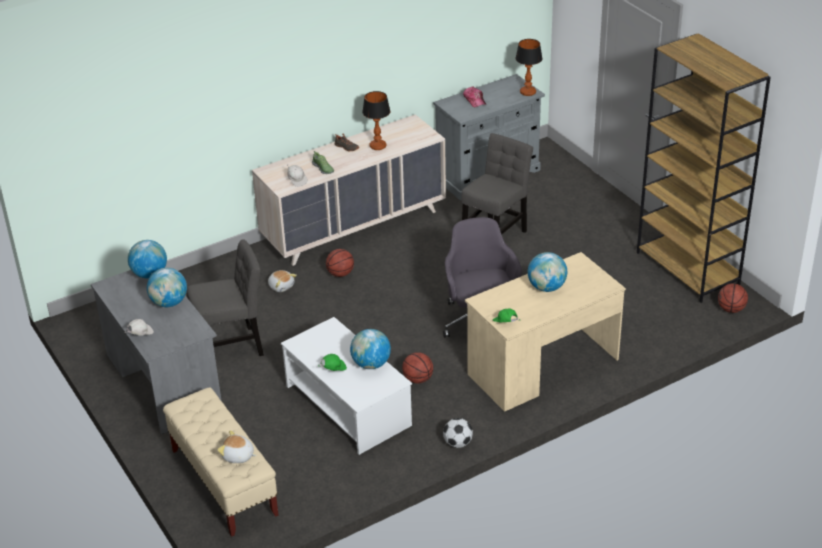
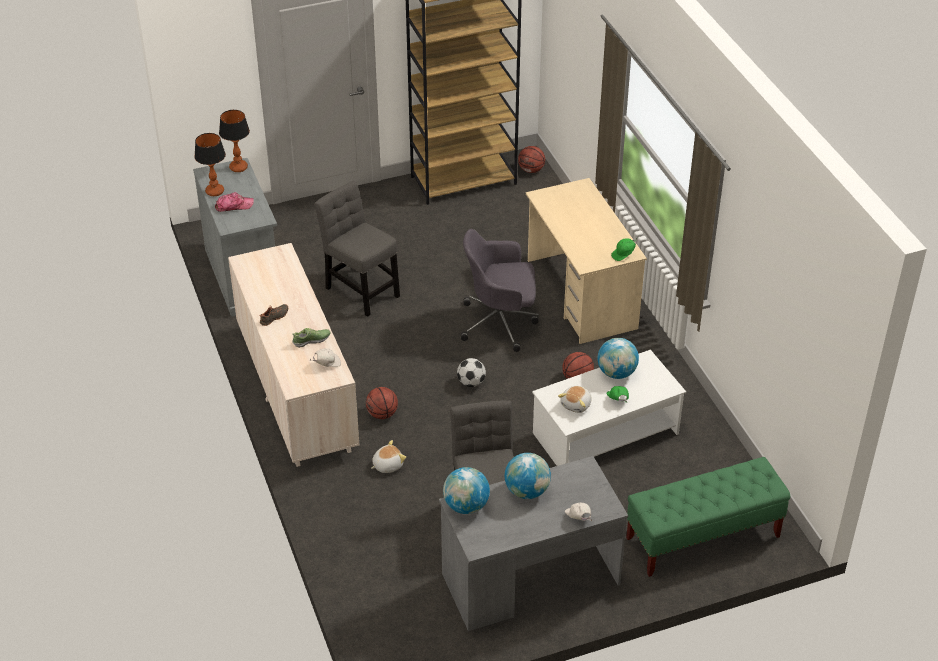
camera: 80 degrees left, 5 degrees up
(224, 482) = (702, 538): beige bench -> green bench
(238, 456) = (742, 478): plush toy -> plush toy (576, 404)
(378, 146) = (284, 293): table lamp -> table lamp (215, 191)
(458, 443) = (675, 365): football -> football (471, 382)
(546, 287) = (576, 221): globe -> none

